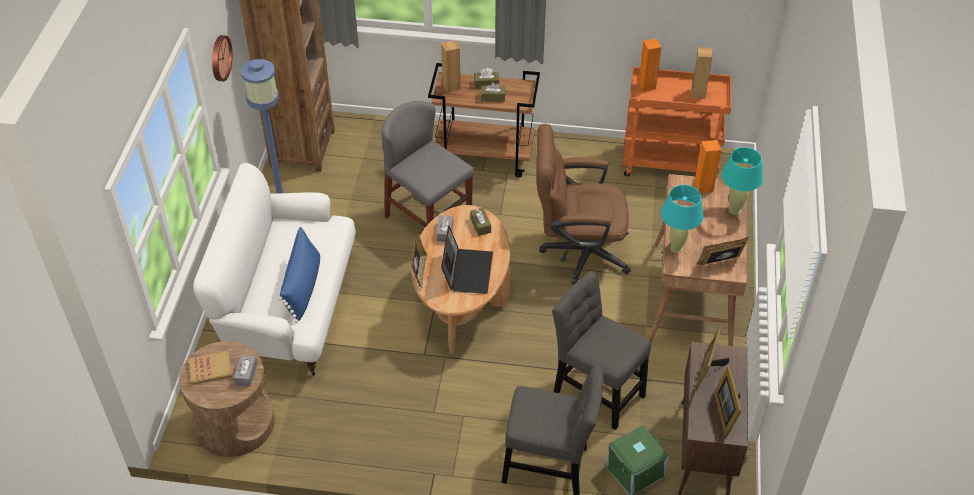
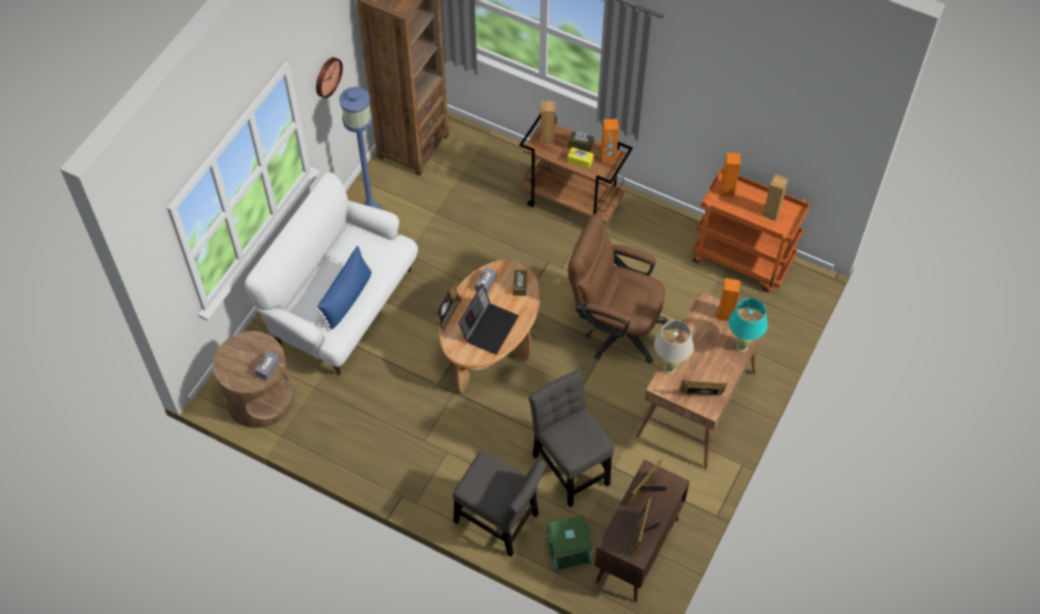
camera: 20 degrees right, 10 degrees up
(210, 369) = (241, 354): book -> none
(428, 218) = (495, 252): grey chair -> none
(492, 97) = (580, 161): brown tissue box -> yellow tissue box
(518, 87) = (608, 156): none -> orange speaker
(676, 248) = (670, 368): turquoise table lamp -> beige table lamp

